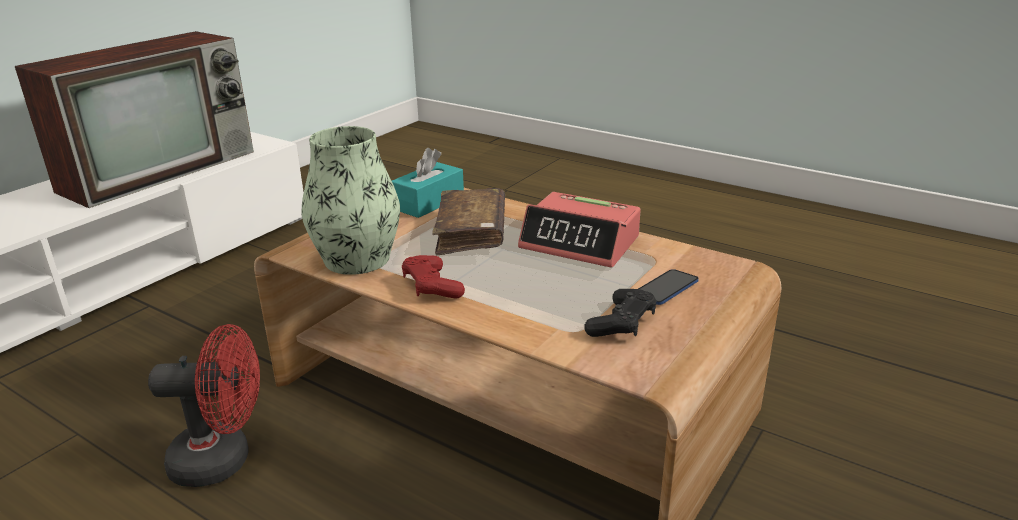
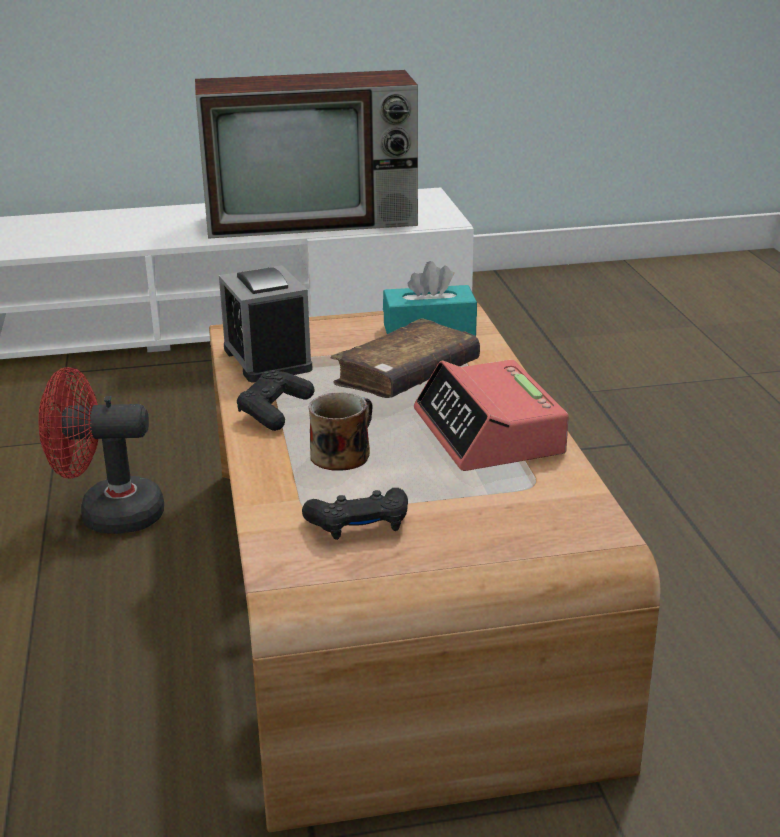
camera: 45 degrees right, 0 degrees up
(223, 460) = (108, 515): red fan -> red fan turned 135 degrees clockwise
(357, 259) = (267, 359): vase -> alarm clock
(432, 287) = (275, 411): red game controller -> black game controller
(527, 291) = (342, 454): none -> mug
(665, 289) = (473, 518): phone -> none

